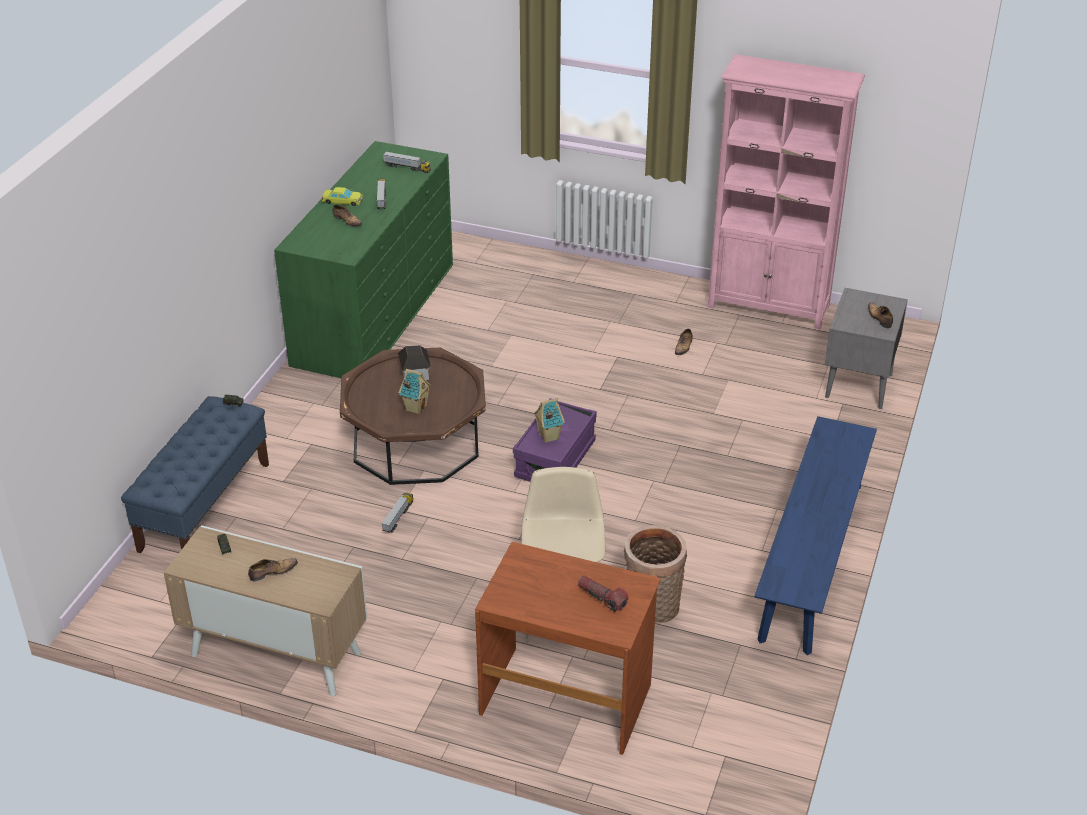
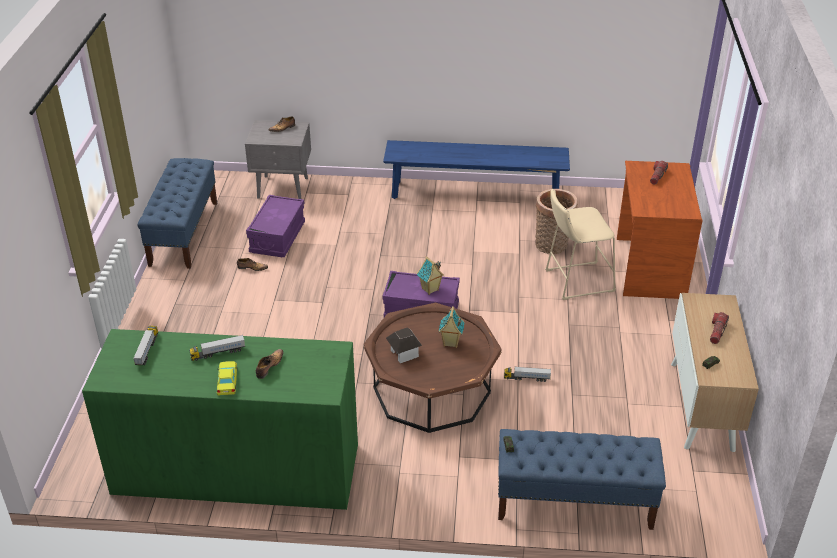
camera: 105 degrees left, 0 degrees up
(272, 572) = (717, 332): shoe -> flashlight
(741, 370) = (277, 237): none -> purple storage box
(769, 306) = (184, 233): pink bookcase -> blue bench

